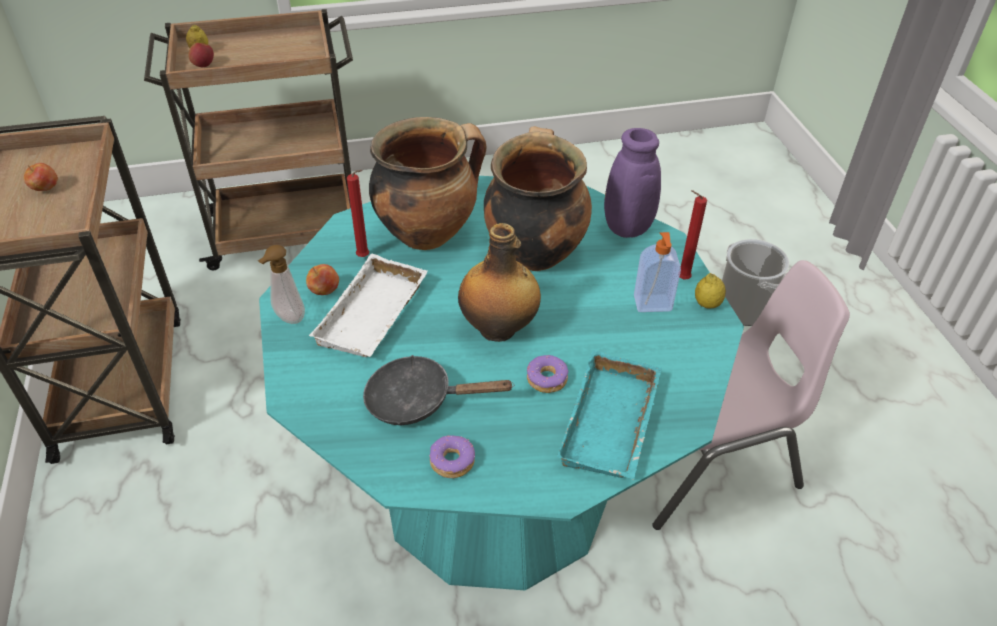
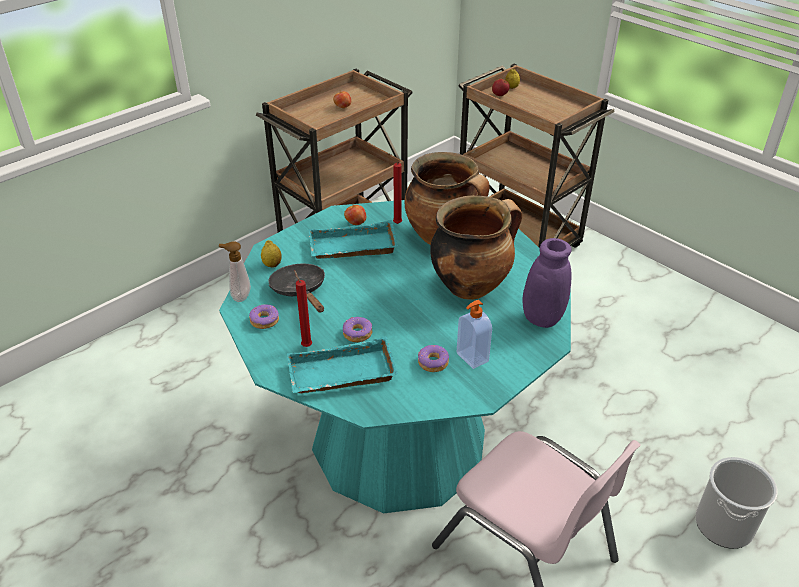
camera: 60 degrees right, 5 degrees down
(287, 319) = (323, 221): soap dispenser -> soap dispenser (239, 296)
(374, 316) = (352, 248): white tray -> turquoise tray
(499, 329) = (384, 298): bottle -> none
(641, 337) = (433, 363): none -> donut
(681, 279) = (513, 363): red candle -> red candle (306, 345)
(707, 304) = (498, 385): lemon -> lemon (272, 265)

